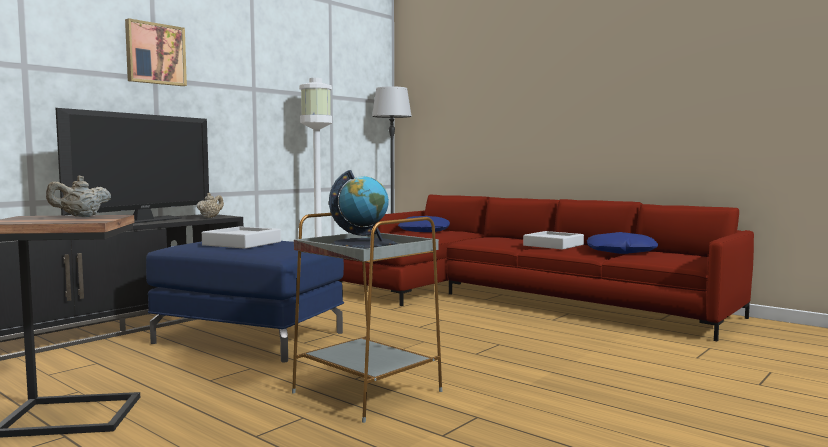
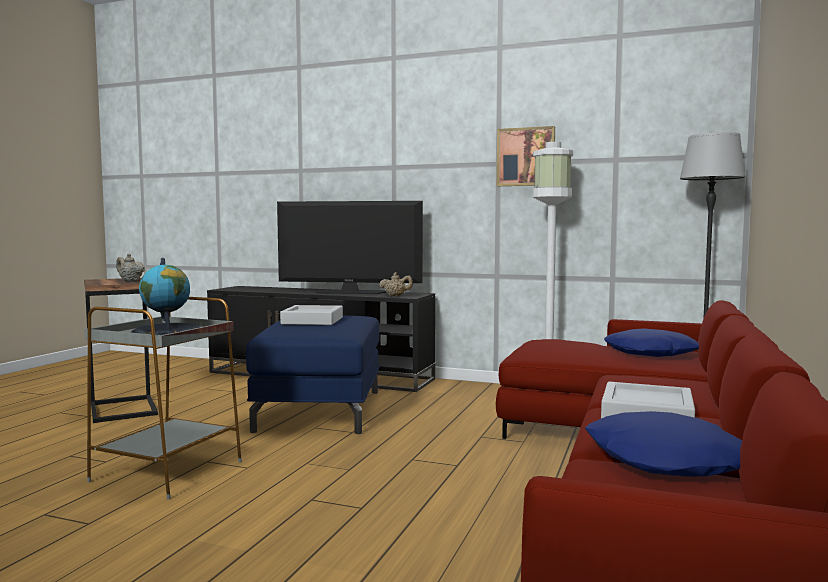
camera: 70 degrees right, 0 degrees up
(155, 54) = (392, 144): picture -> picture (526, 157)

